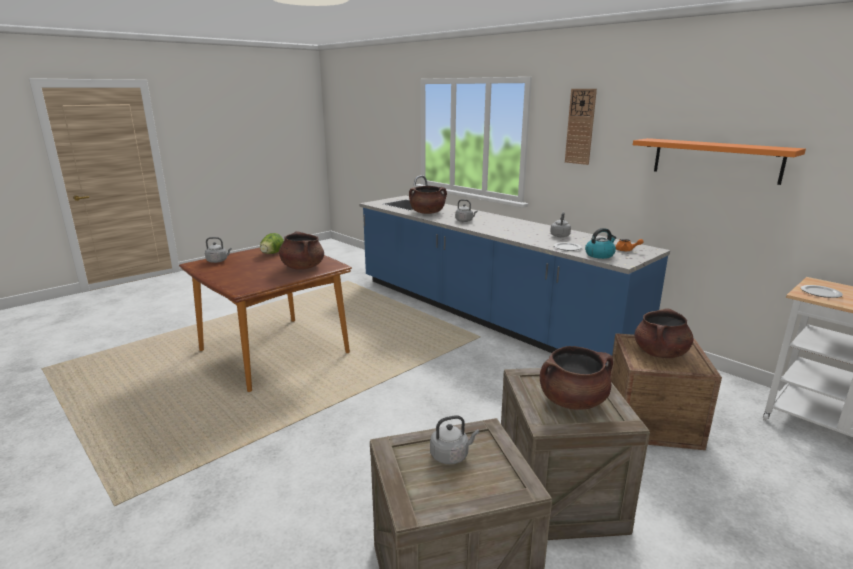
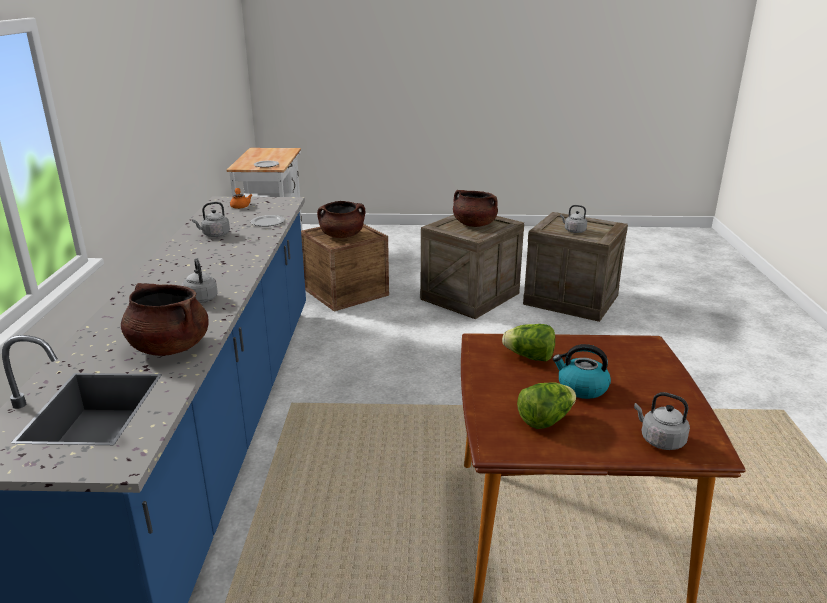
camera: 135 degrees left, 5 degrees up
(302, 267) = (529, 357): brown cooking pot -> lettuce
(580, 126) = (105, 94): wall clock -> none
(599, 255) = (274, 209): kettle -> kettle (581, 388)
(715, 160) = (180, 96): orange shelf -> none

